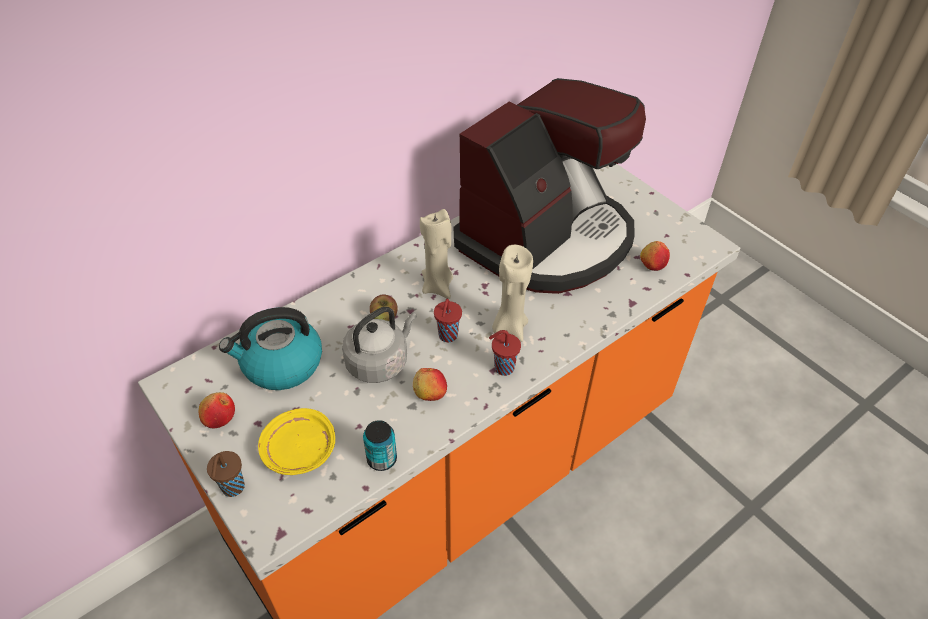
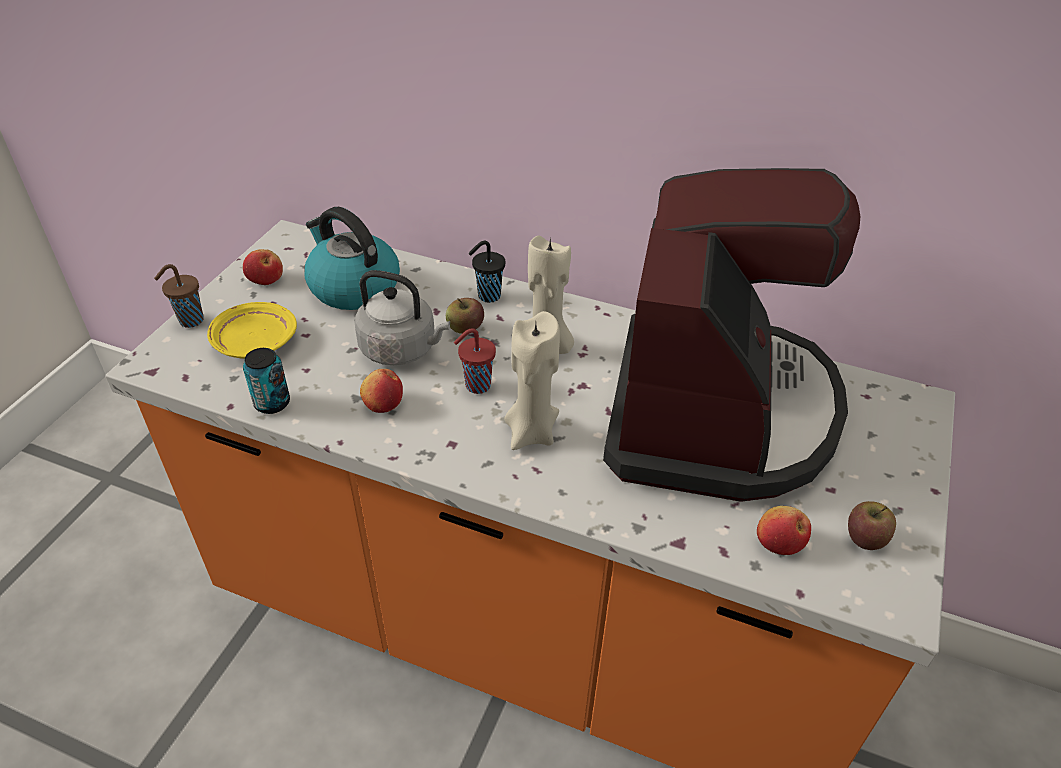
camera: 60 degrees right, 5 degrees down
(359, 292) = (487, 296): none -> black cup
(503, 368) = (461, 451): red cup -> none
(547, 239) = (717, 412): coffee machine -> coffee machine turned 90 degrees counterclockwise
(666, 233) = (865, 538): none -> apple

